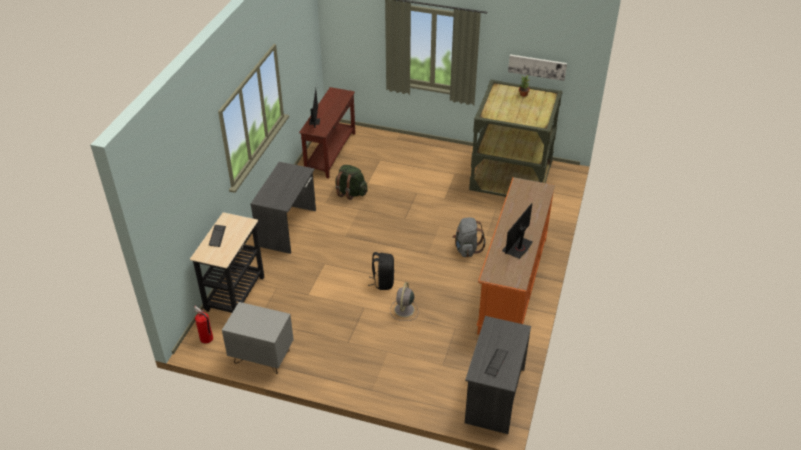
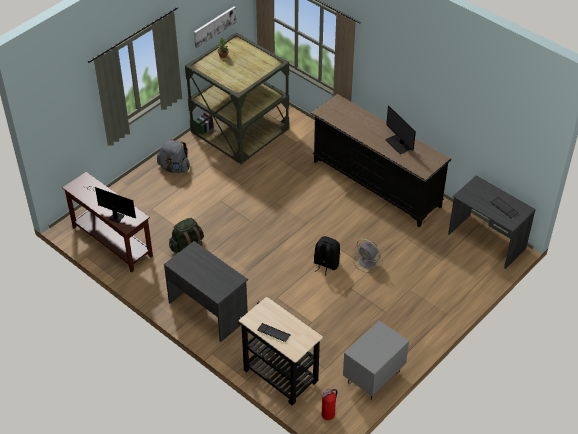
camera: 65 degrees left, 5 degrees up
(466, 249) = (317, 195): grey backpack -> grey backpack (174, 168)
(512, 284) = (375, 184): orange cabinet -> black cabinet

